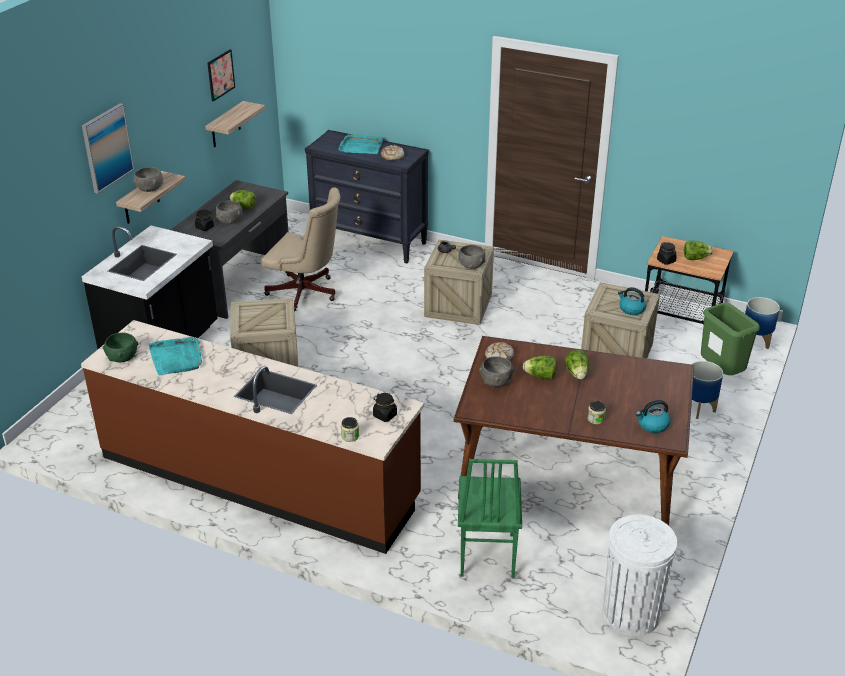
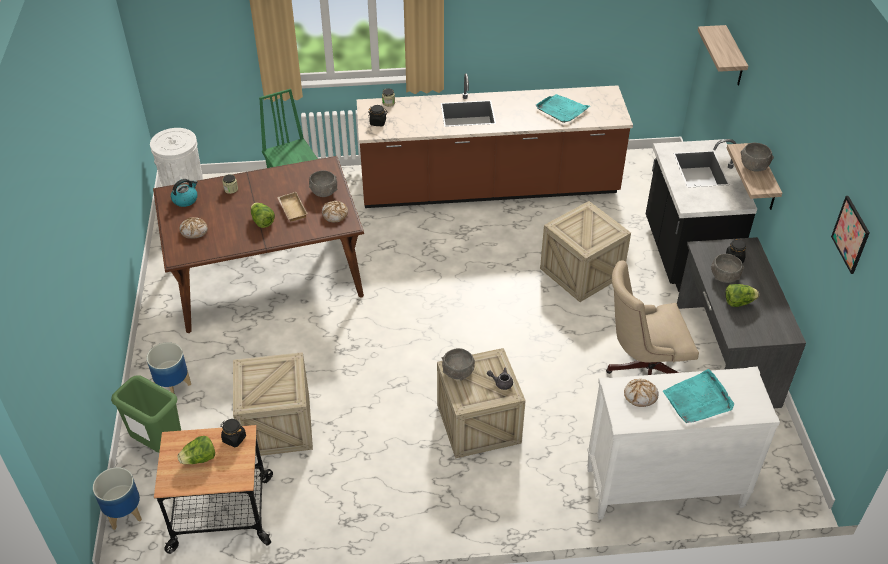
camera: 150 degrees right, 10 degrees up
(107, 147) = (770, 93): picture -> none
(122, 358) = (597, 97): green bowl -> none
(225, 125) = (830, 286): shelf -> shelf (734, 57)
(370, 242) = (663, 488): black dresser -> white dresser
(540, 376) = (291, 209): lettuce -> beige tray
(631, 309) = (256, 376): kettle -> none
(653, 388) = (194, 231): none -> bread

